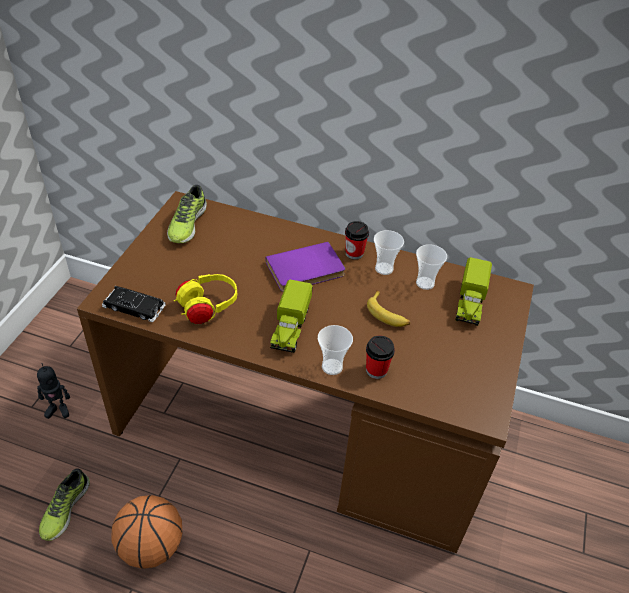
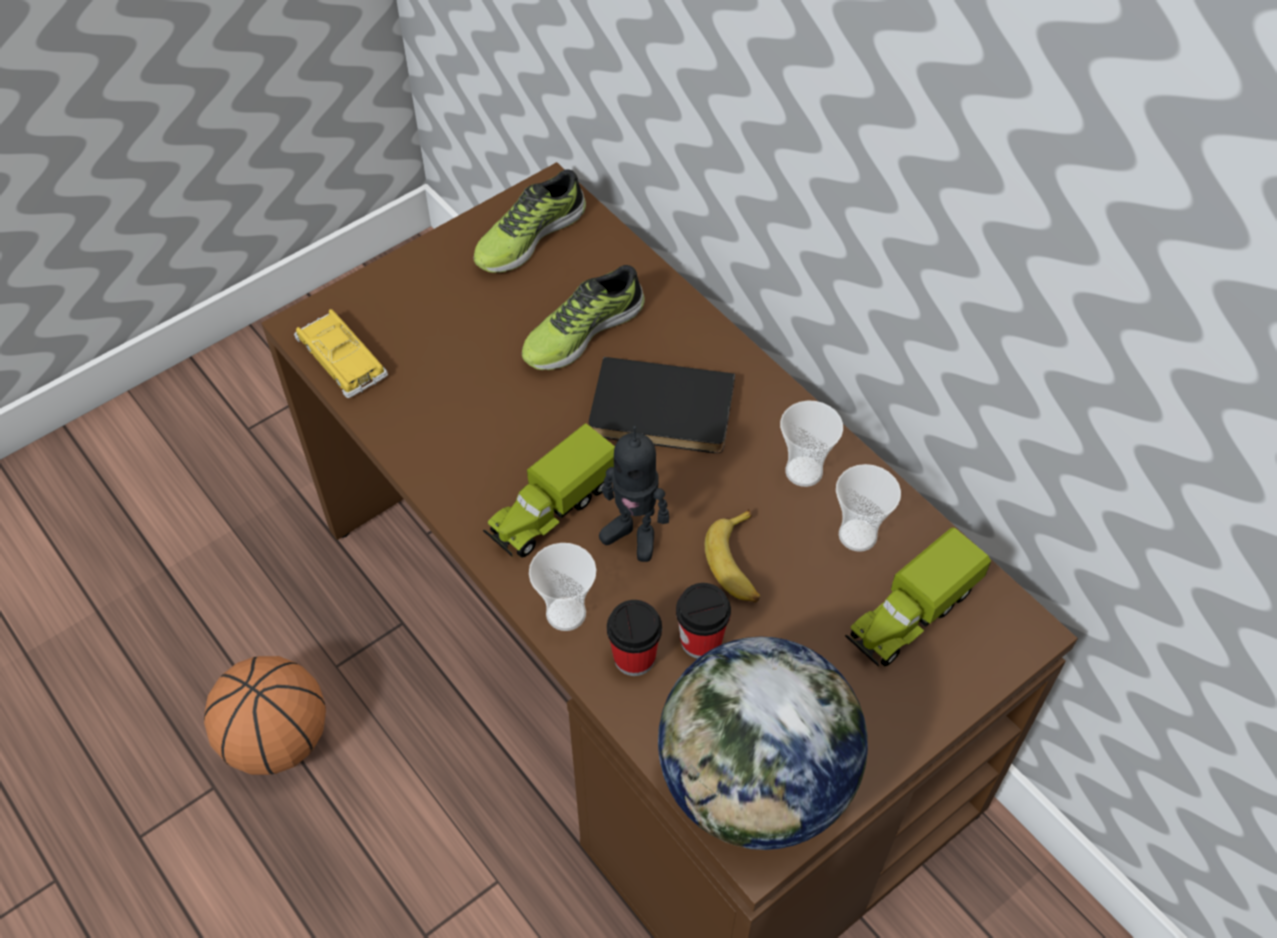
camera: 35 degrees right, 10 degrees up
(58, 410) = (280, 452): toy robot -> toy robot (633, 534)
(64, 508) = (199, 614): shoe -> shoe (581, 331)
(134, 307) = (341, 359): black toy car -> yellow toy car
(207, 308) = (449, 411): yellow headphones -> none
(306, 270) = (661, 413): purple book -> black book
(354, 253) = (773, 416): cup -> cup (701, 640)
(467, 394) = (755, 784): none -> globe

